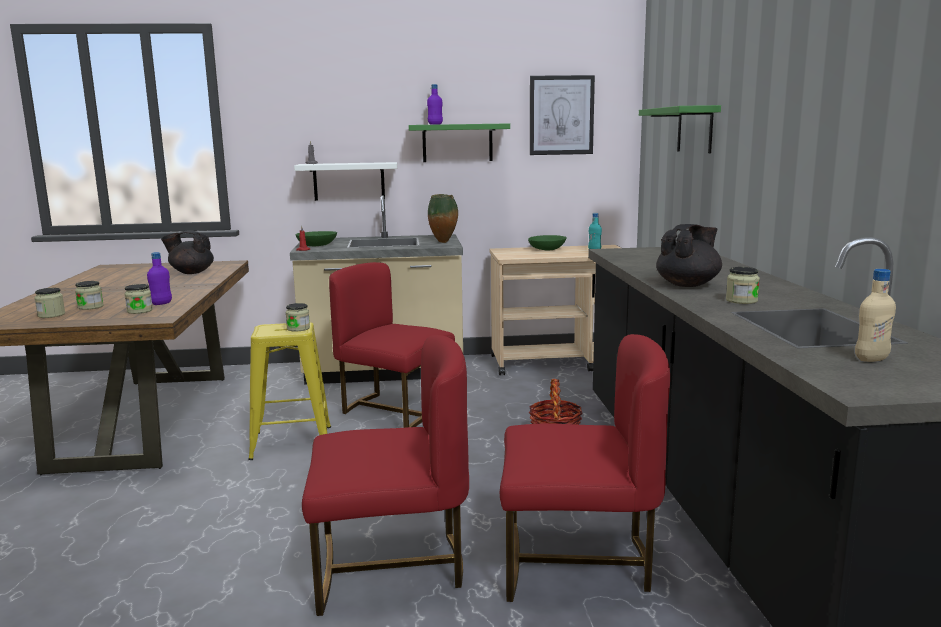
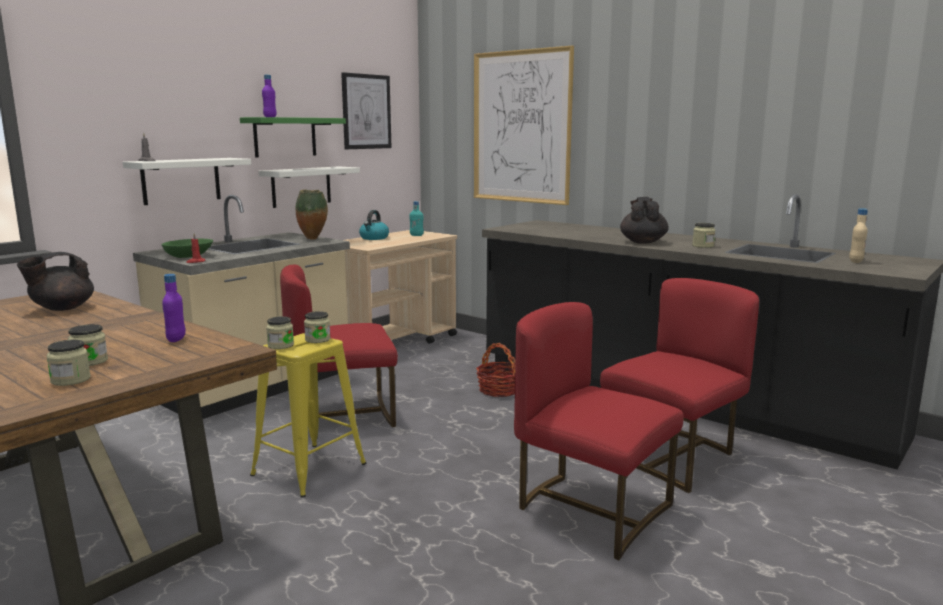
camera: 45 degrees left, 0 degrees up
(140, 311) = (183, 350): jar -> jar (280, 345)
(390, 567) = (591, 510): red chair -> red chair turned 90 degrees counterclockwise
(473, 191) = (301, 186): none -> white shelf
(547, 249) = (374, 238): green bowl -> kettle
(695, 130) = (521, 127): green shelf -> picture

